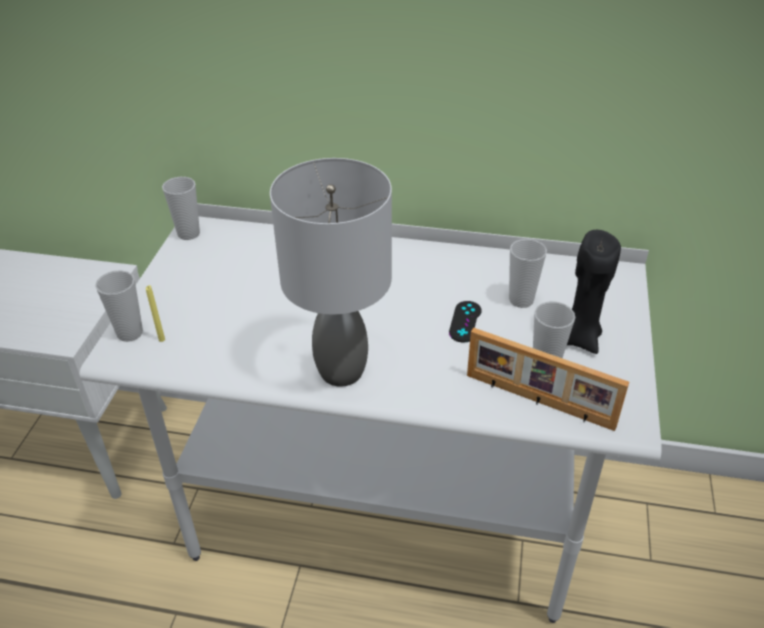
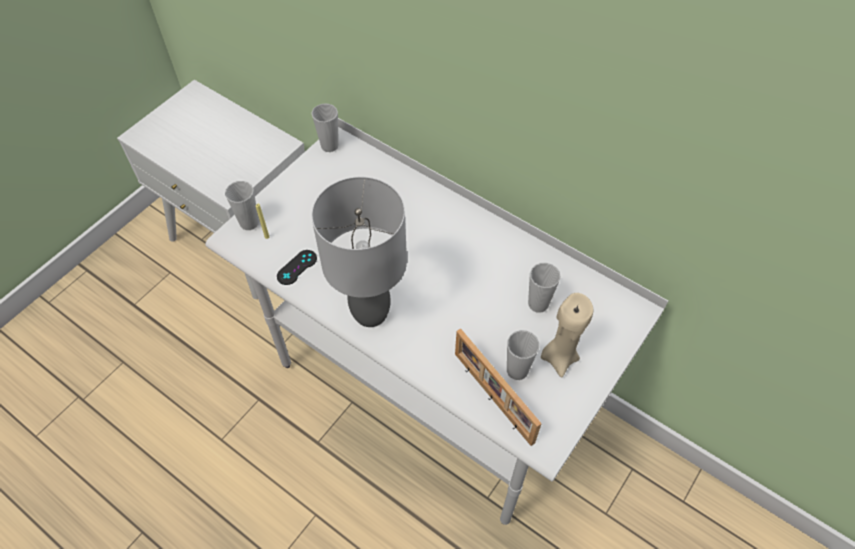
camera: 25 degrees right, 15 degrees up
(465, 322) = (483, 306): black game controller -> black game controller (297, 267)
(579, 338) = (559, 357): black candle -> beige candle

